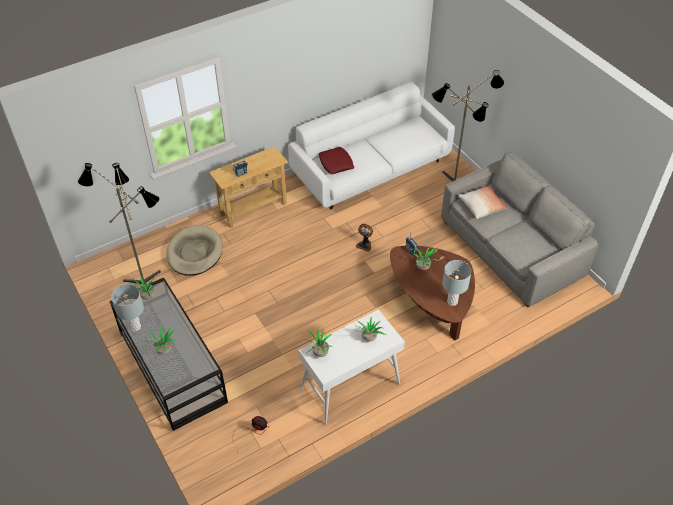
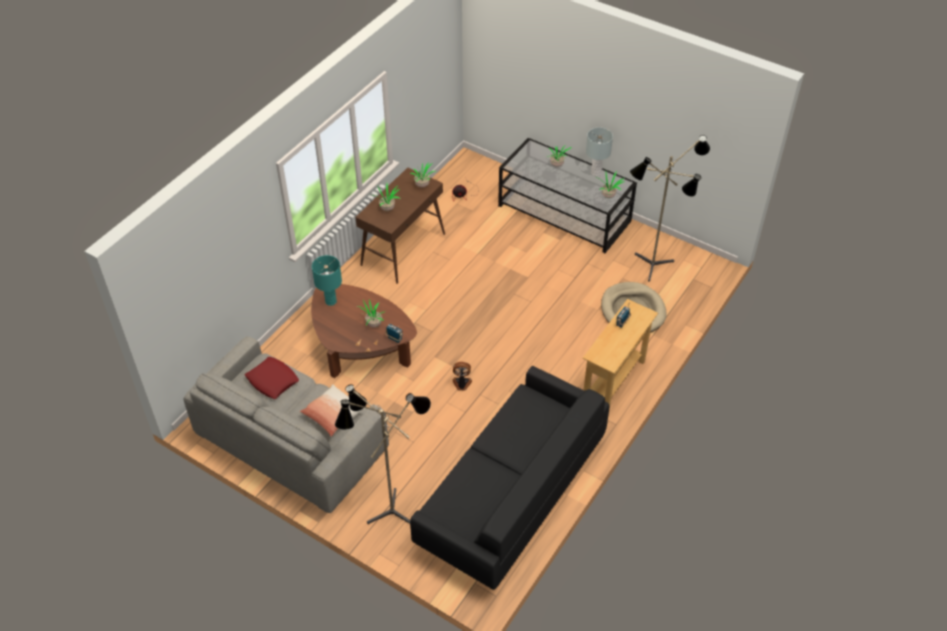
camera: 155 degrees right, 0 degrees up
(336, 163) = (539, 416): red pillow -> red pillow (272, 380)
(350, 387) = (403, 249): white console table -> brown console table
(372, 169) = (510, 493): white sofa -> black sofa
(452, 301) = (331, 301): grey table lamp -> turquoise table lamp

